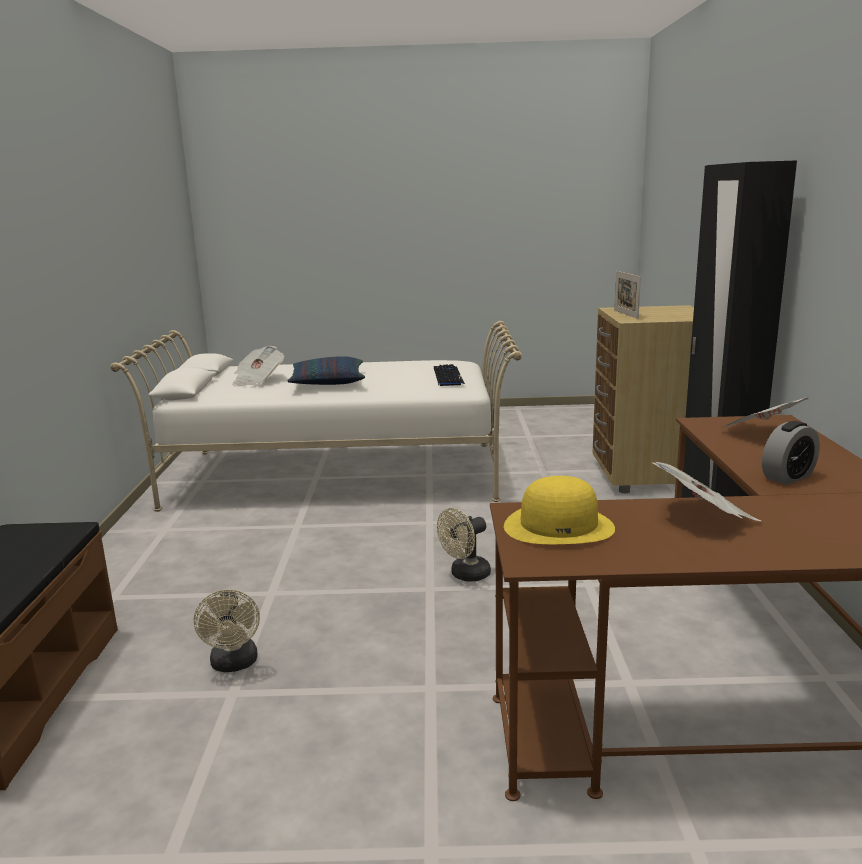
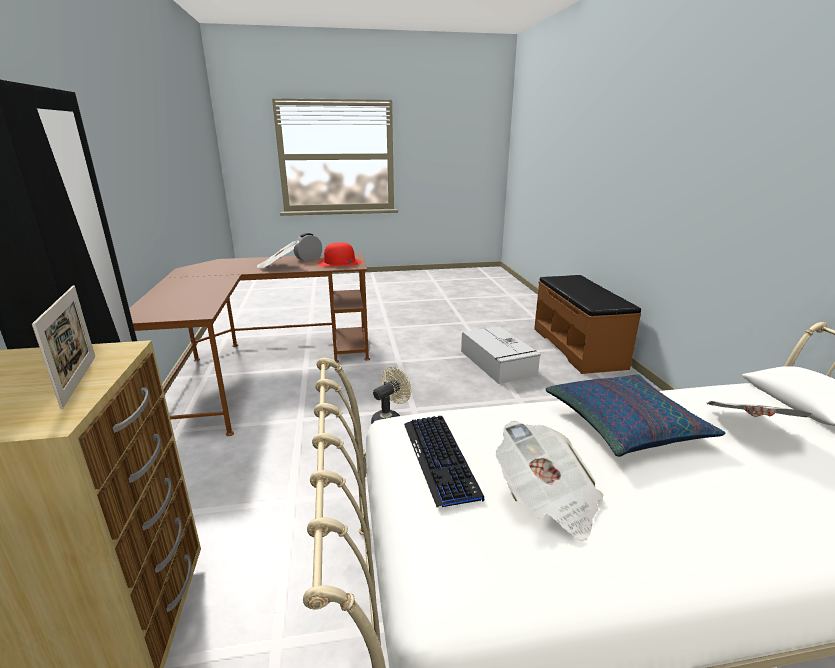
camera: 170 degrees right, 5 degrees up
(234, 664) = (498, 363): beige fan -> grey storage box
(559, 526) = (339, 263): yellow hat -> red hat
(760, 433) = (173, 305): newspaper -> newspaper (547, 500)
(788, 477) = (212, 281): alarm clock -> alarm clock (309, 258)

